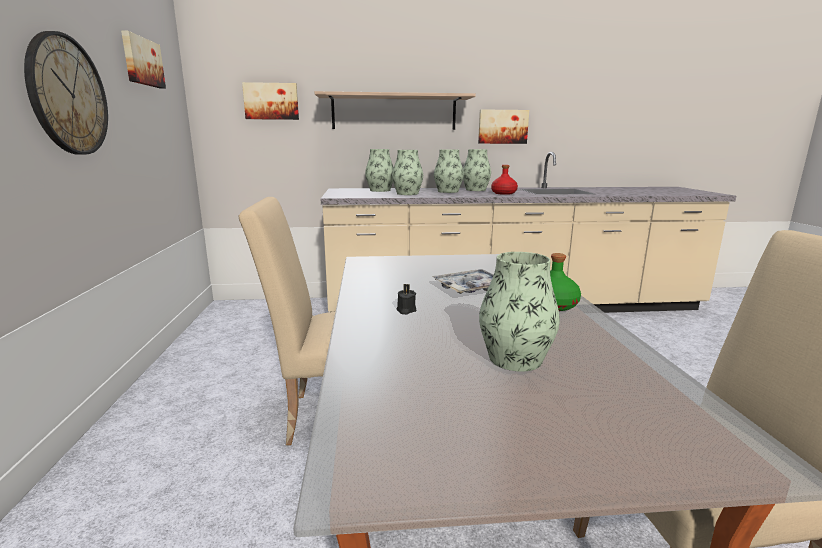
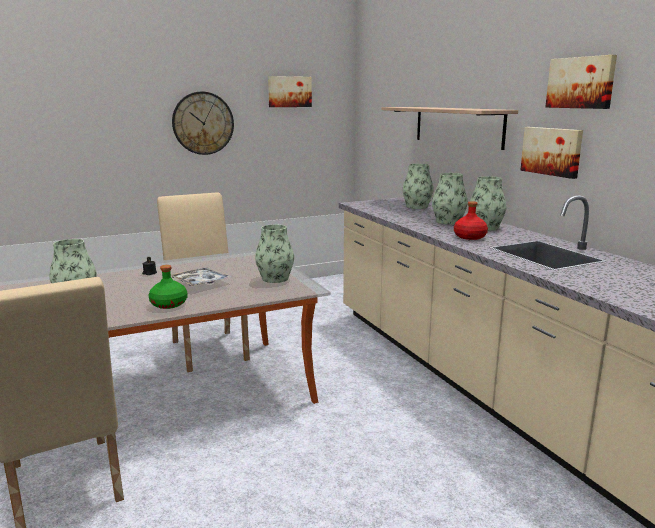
camera: 70 degrees right, 0 degrees up
(271, 101) = (389, 112): picture -> picture (581, 82)
(407, 193) = (405, 214): vase -> vase (275, 278)

